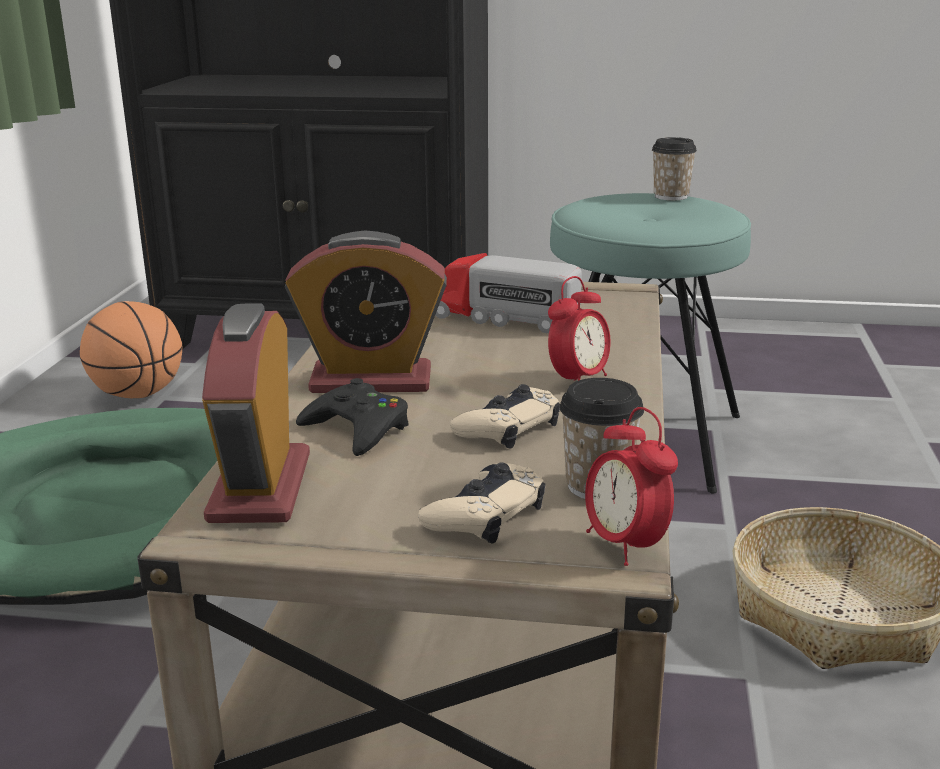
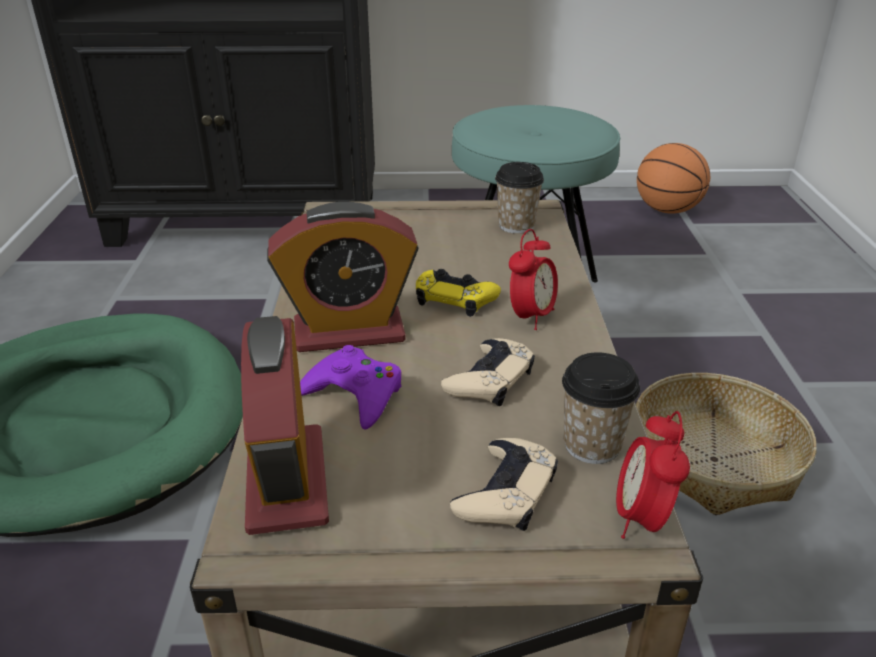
camera: 10 degrees left, 10 degrees up
(138, 395) = (91, 297): basketball -> basketball (667, 211)
(357, 429) = (355, 394): black game controller -> purple game controller
(498, 361) = (455, 298): none -> yellow game controller
(500, 318) = (440, 247): toy truck -> none
(625, 545) = (642, 518): alarm clock -> alarm clock turned 45 degrees clockwise
(671, 196) = (547, 108): cup -> cup (516, 226)

